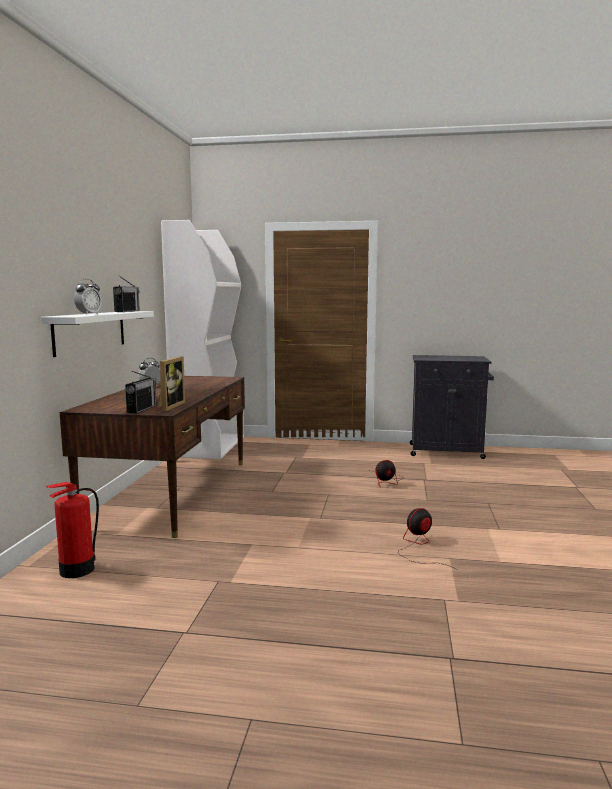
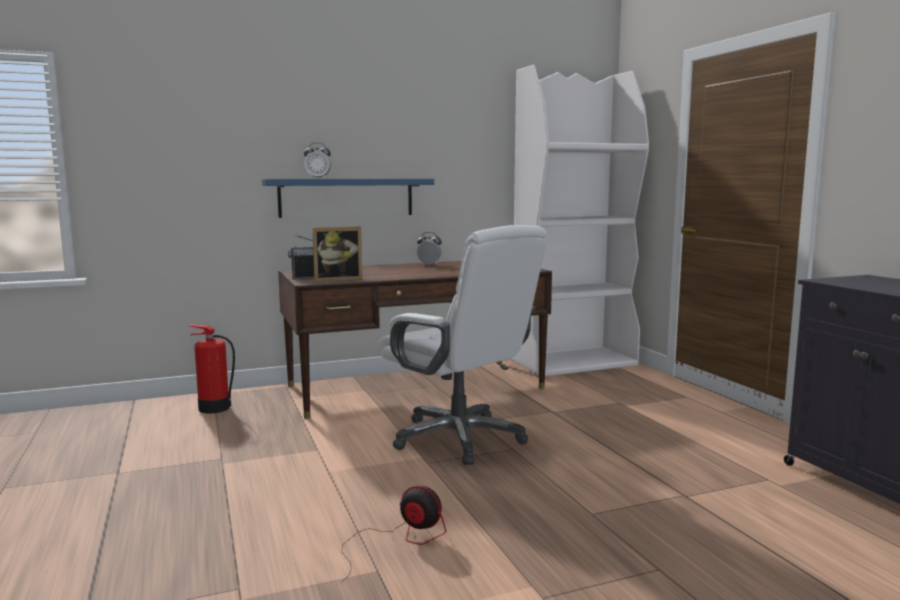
camera: 60 degrees right, 0 degrees up
(90, 331) = (346, 197): white shelf -> blue shelf
(127, 311) = (401, 178): radio -> none
(293, 502) = (460, 438): none -> white office chair
(386, 481) = (624, 471): fan -> none

